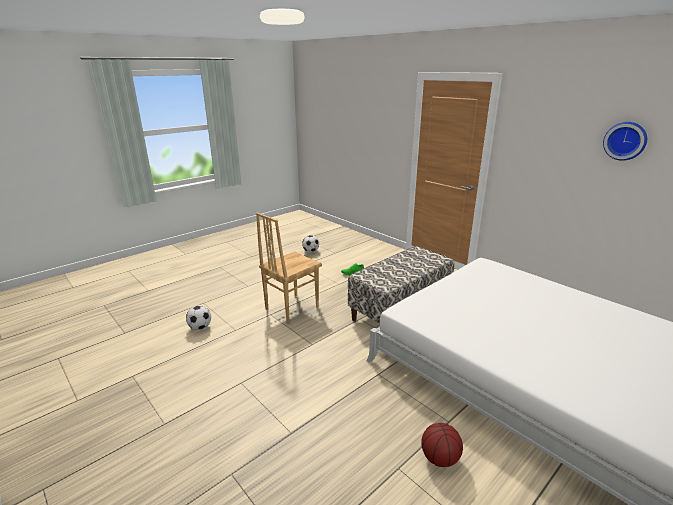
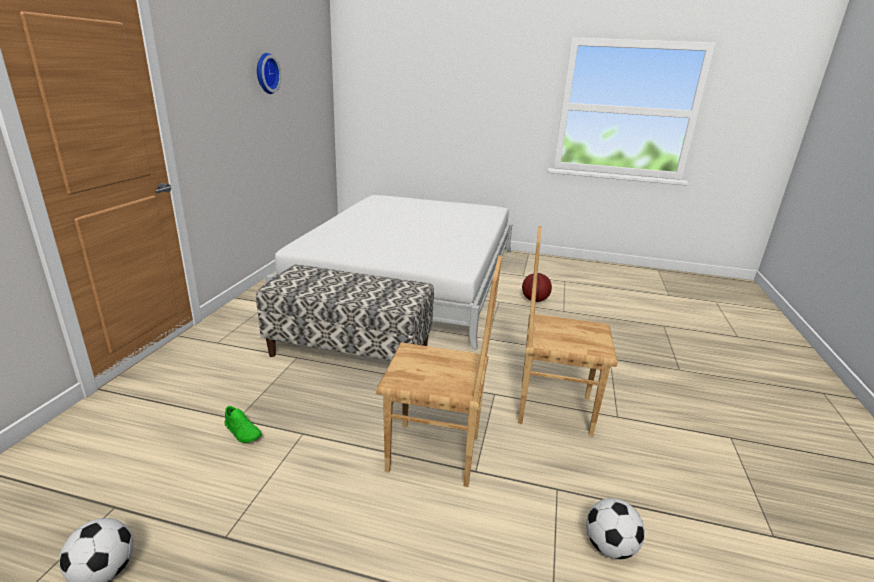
camera: 125 degrees left, 0 degrees up
(276, 360) = (554, 409): none -> brown chair

